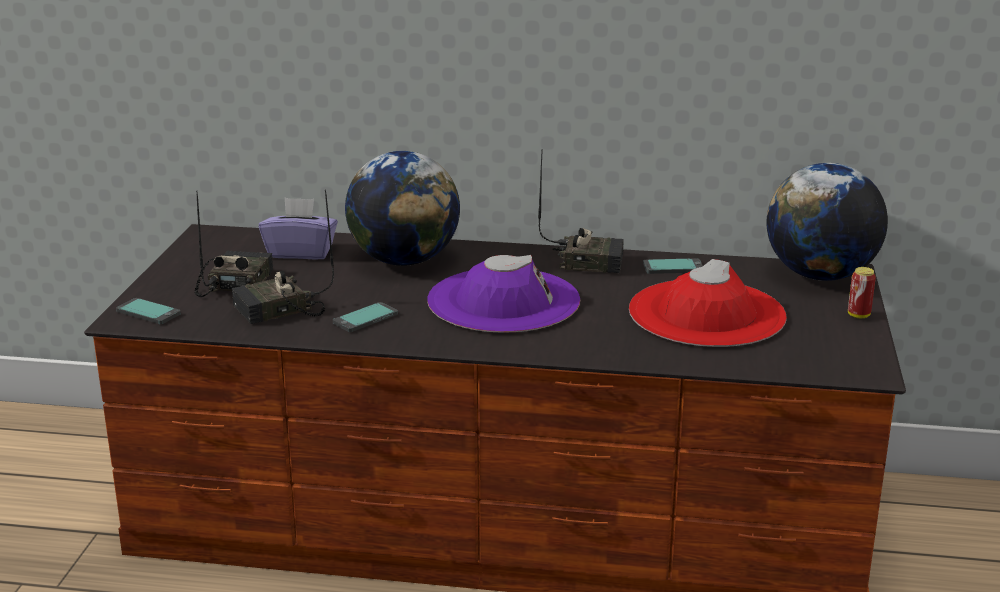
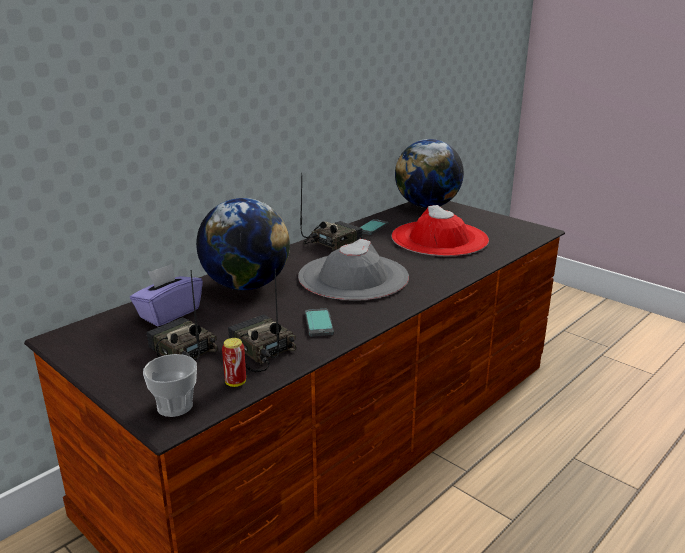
camera: 55 degrees left, 0 degrees up
(148, 312) = (175, 406): phone -> cup
(278, 311) = (259, 350): radio -> radio turned 135 degrees clockwise
(503, 301) = (353, 277): purple hat -> grey hat
(858, 315) = (480, 214): can -> can (235, 382)

